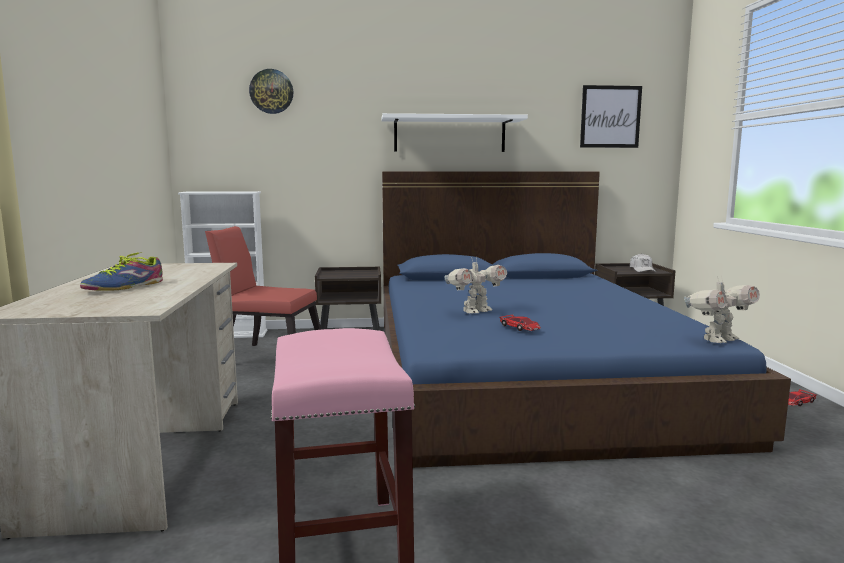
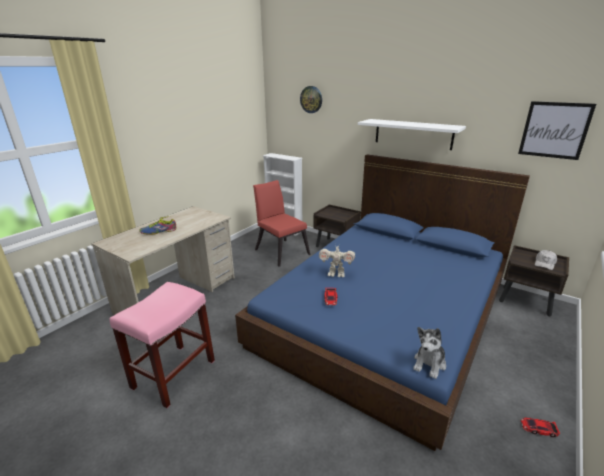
camera: 40 degrees right, 15 degrees up
(718, 340) = (429, 363): toy robot -> plush toy

